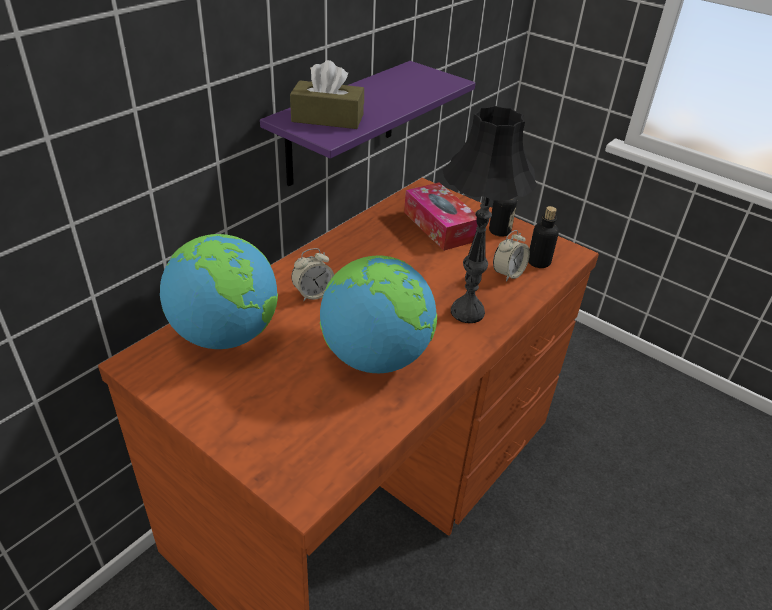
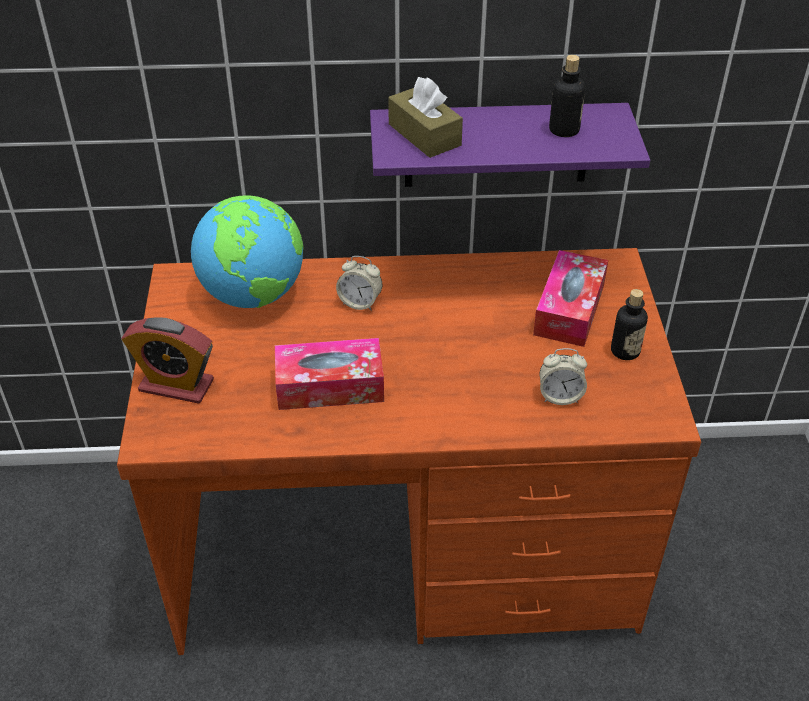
camera: 50 degrees right, 5 degrees up
(262, 437) = (176, 385): none -> alarm clock
(375, 357) = (330, 386): globe -> tissue box
(468, 312) = (462, 403): black table lamp -> none
(538, 262) = (612, 406): bottle -> bottle (564, 130)

